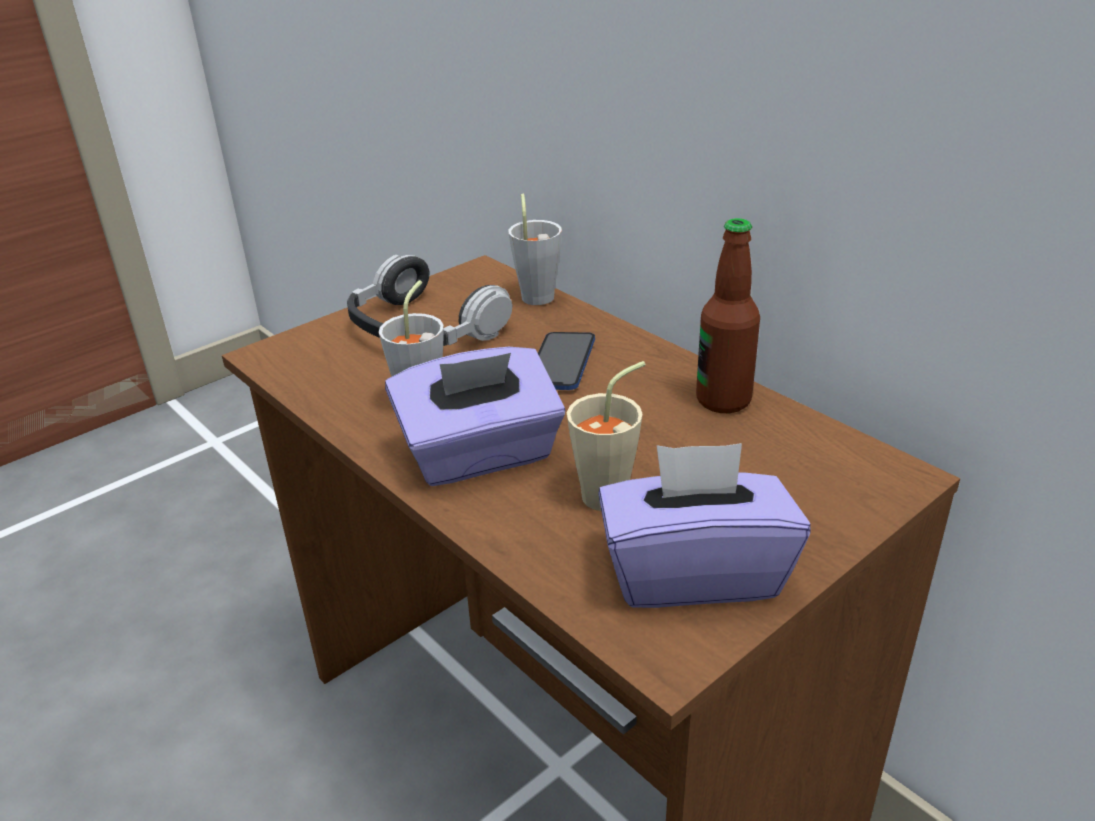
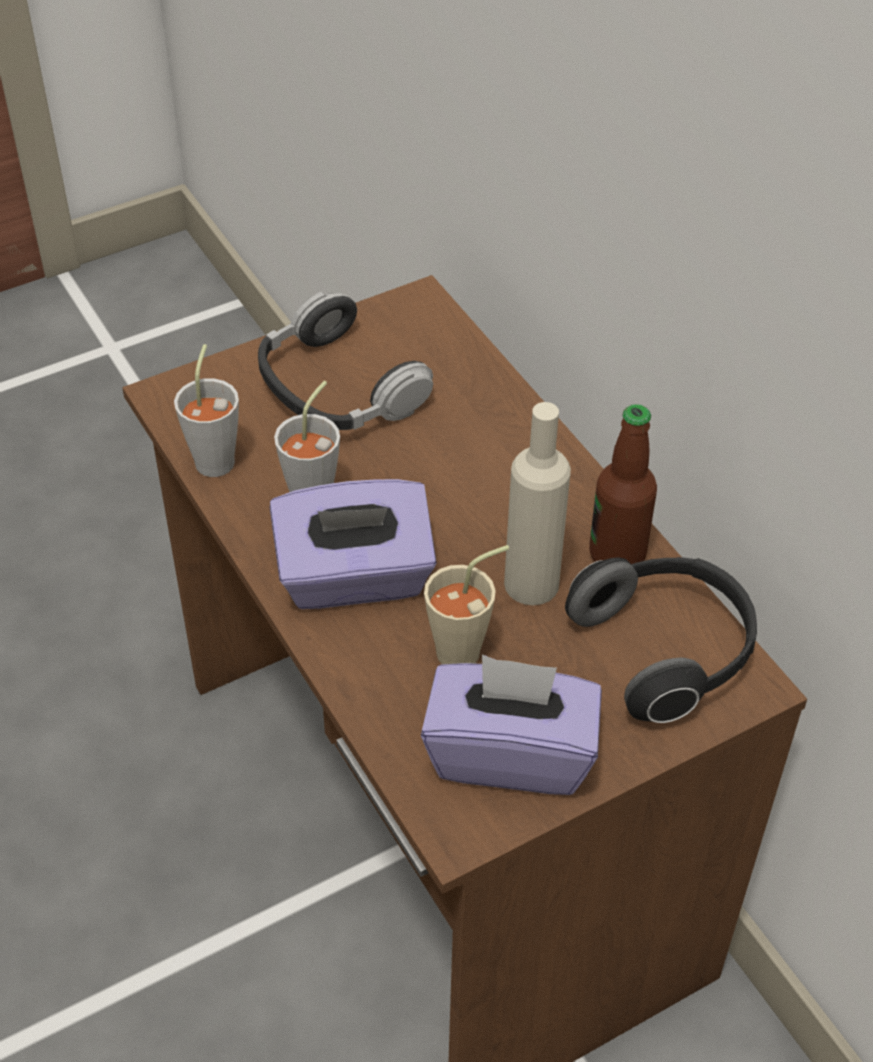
camera: 10 degrees right, 15 degrees up
(537, 294) = (473, 355): grey cup -> grey cup (217, 456)
(561, 363) = (468, 469): phone -> none
(654, 433) = (531, 583): none -> beige bottle
(806, 463) = (665, 651): none -> headphones

